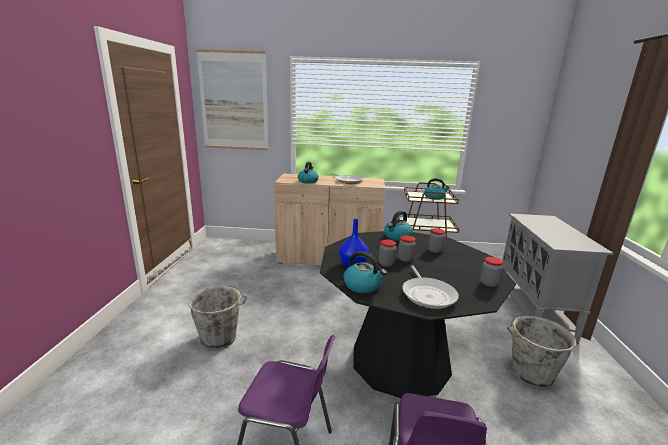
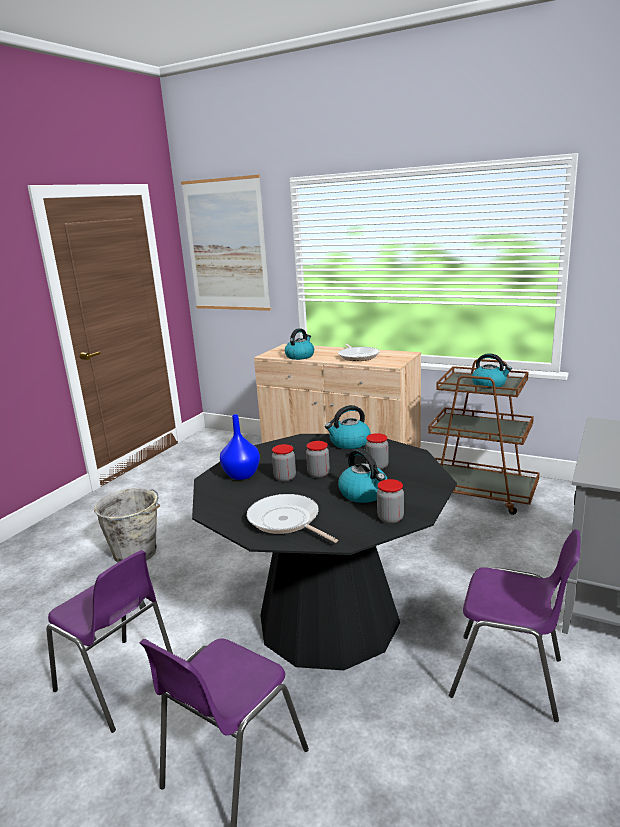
camera: 25 degrees right, 0 degrees up
(363, 285) = (222, 501): kettle -> kettle (364, 494)
(428, 294) = (286, 521): frying pan -> frying pan turned 120 degrees clockwise
(529, 374) = (510, 678): grey bucket -> purple chair

